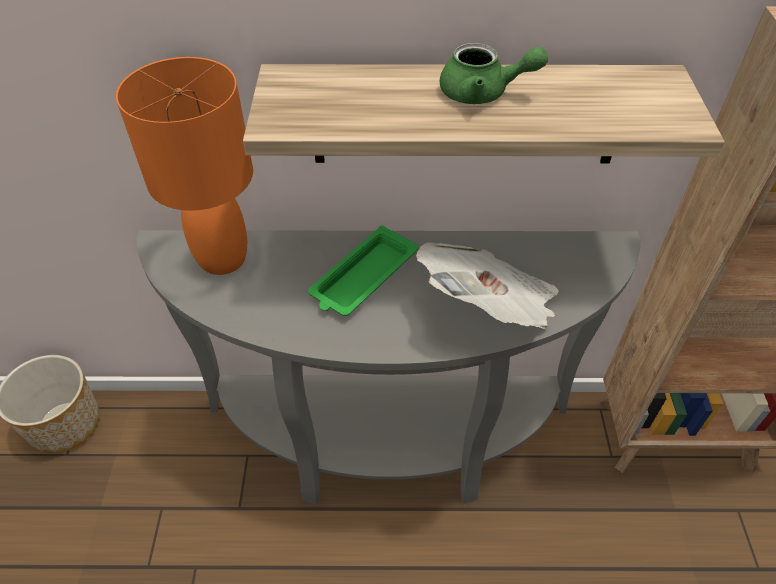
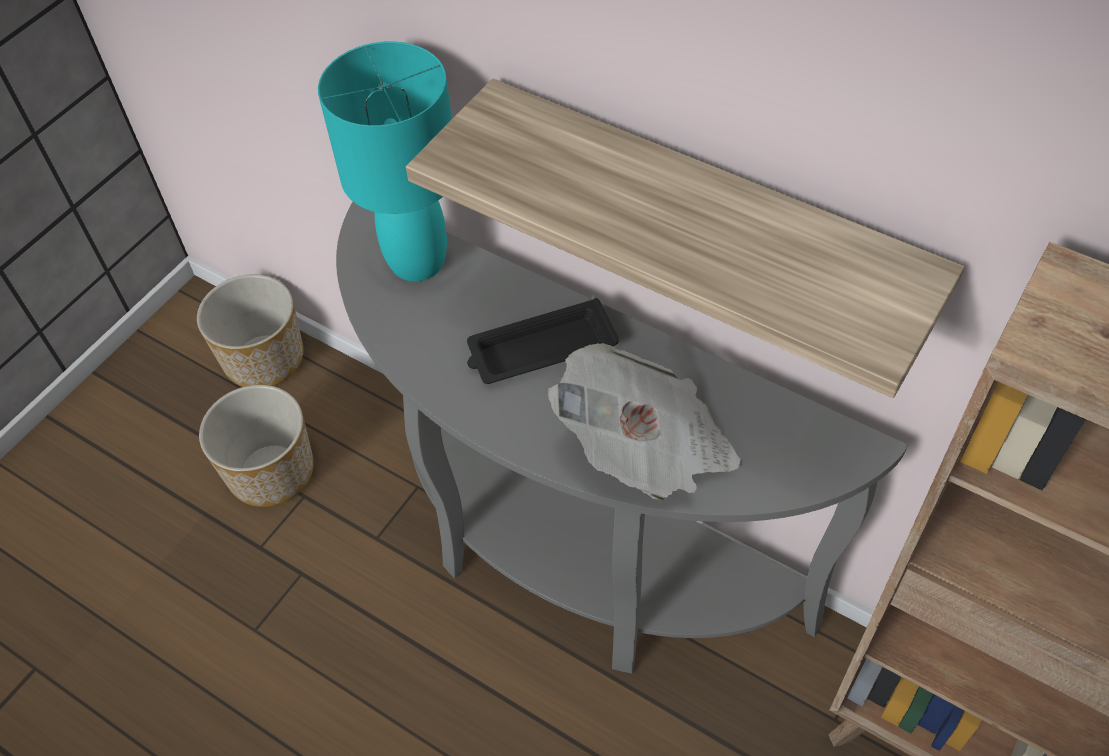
camera: 35 degrees right, 5 degrees up
(122, 505) = (270, 472): none -> planter
(222, 258) = (418, 261): orange table lamp -> turquoise table lamp
(363, 278) = (539, 349): green tray -> black tray
(483, 93) = (684, 208): green teapot -> none

